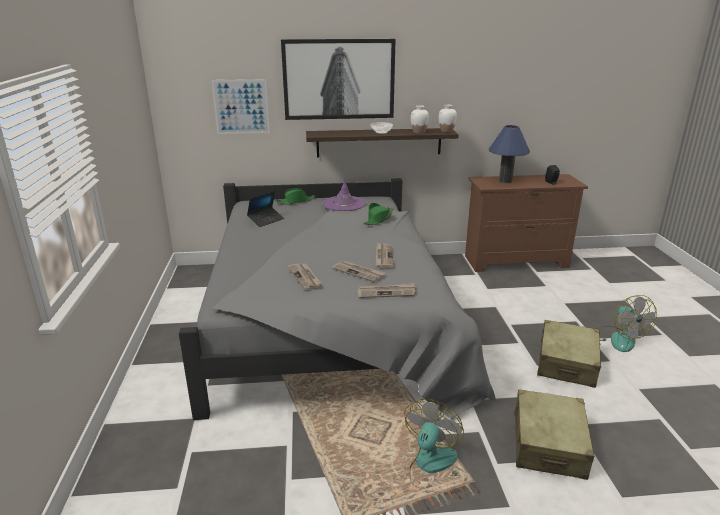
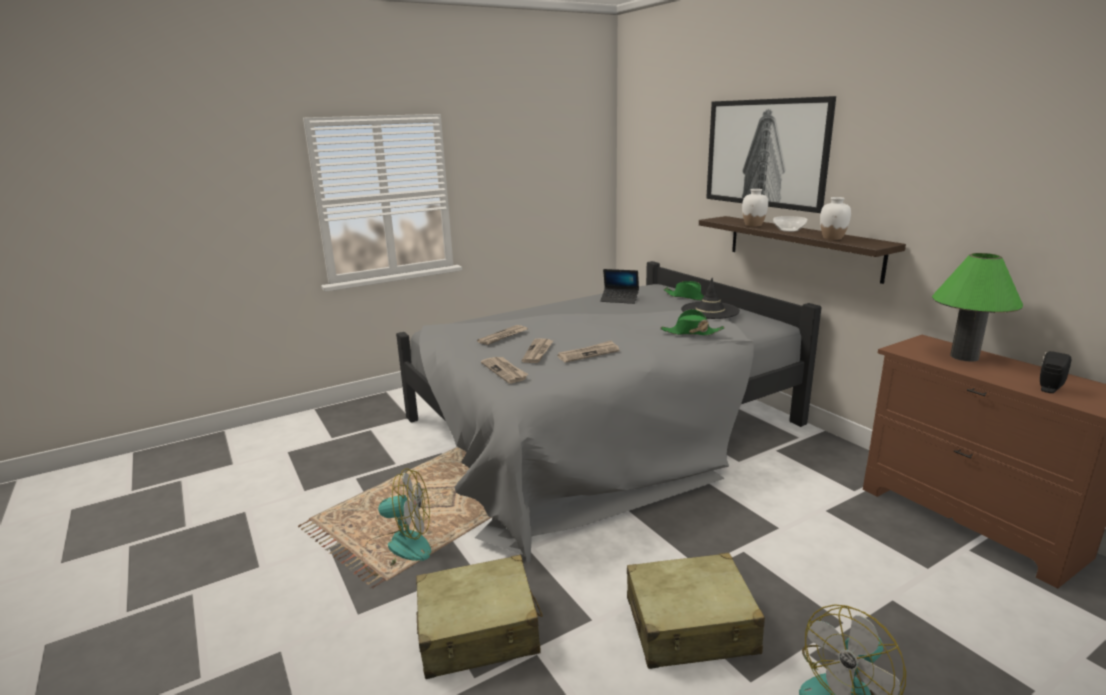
camera: 65 degrees right, 5 degrees down
(241, 107) = (675, 178): picture -> none
(343, 204) = (710, 311): purple hat -> black hat
(446, 131) = (875, 244): white vase -> white vase (753, 225)
(505, 181) = (964, 357): blue table lamp -> green table lamp

